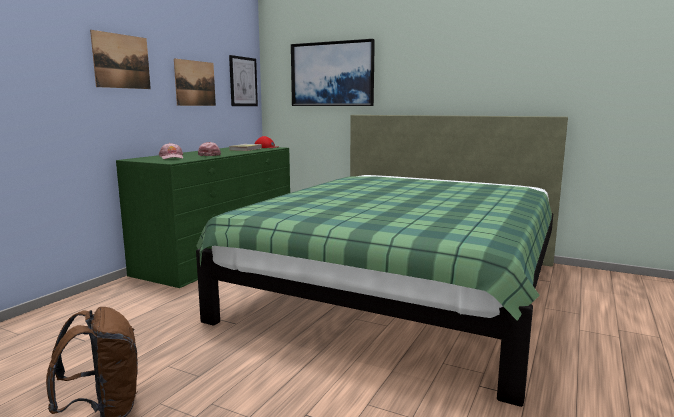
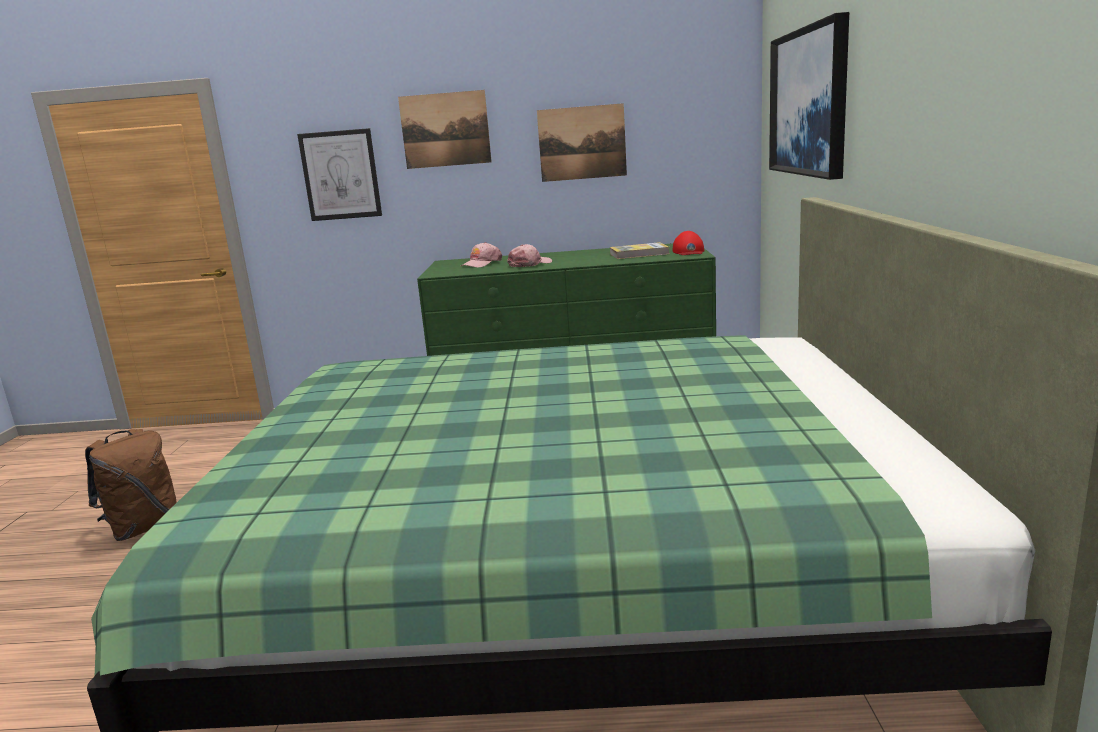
camera: 65 degrees right, 5 degrees up
(243, 81) = (704, 125): picture -> picture (340, 175)

